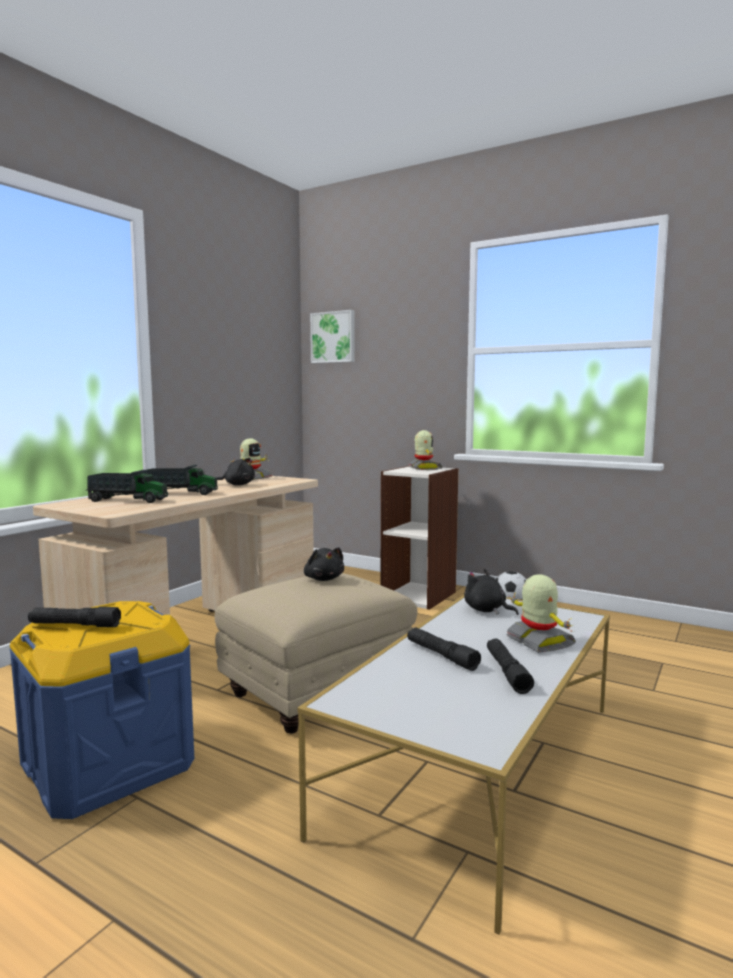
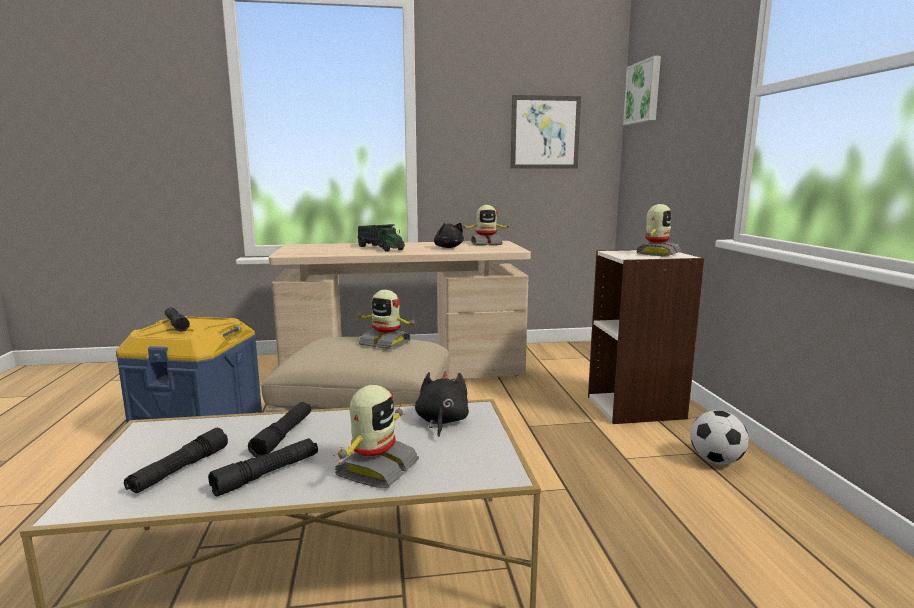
camera: 50 degrees right, 5 degrees up
(128, 500) = (333, 248): toy truck -> none
(253, 366) = (545, 132): none -> picture
(323, 579) = (386, 343): black plush toy -> toy robot
(459, 700) = (180, 470): none -> black flashlight

